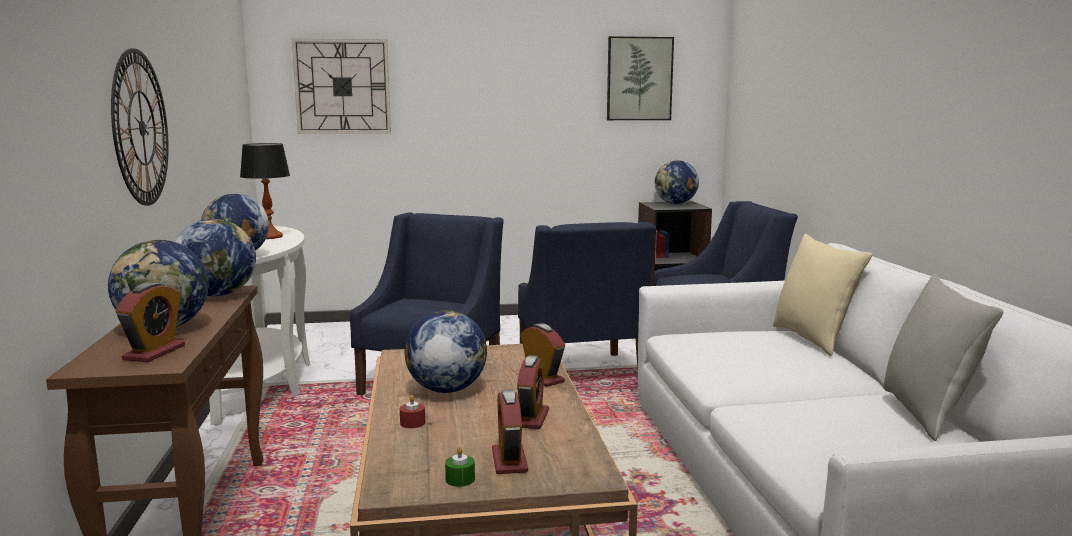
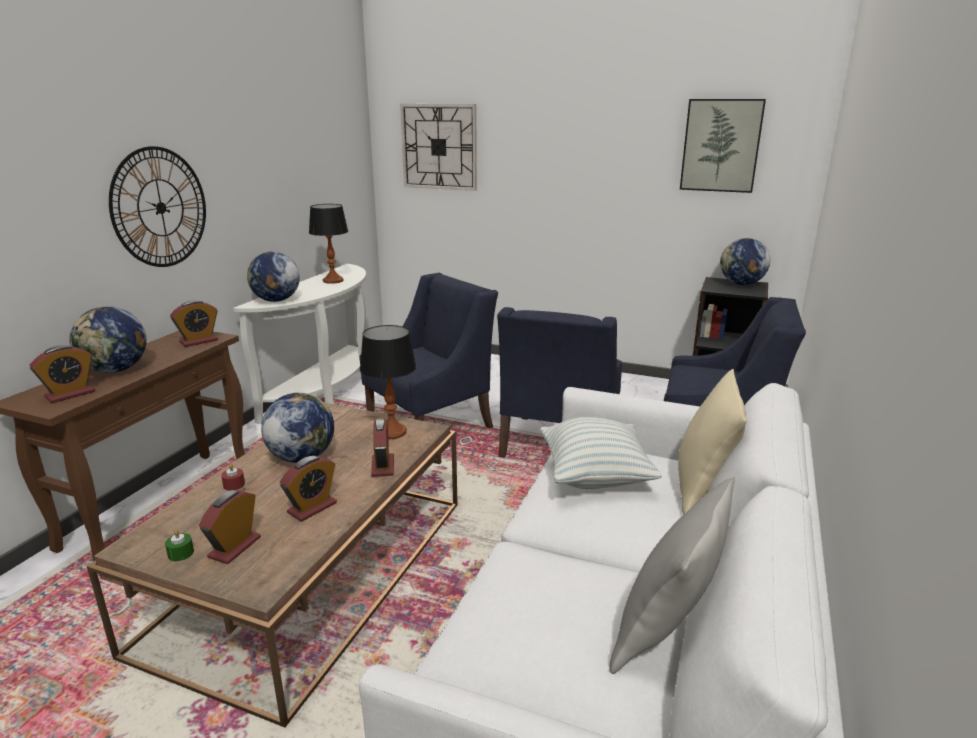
camera: 30 degrees right, 10 degrees up
(217, 295) = (199, 341): globe -> alarm clock
(504, 356) = (392, 432): none -> table lamp
(728, 349) = (595, 477): none -> pillow

